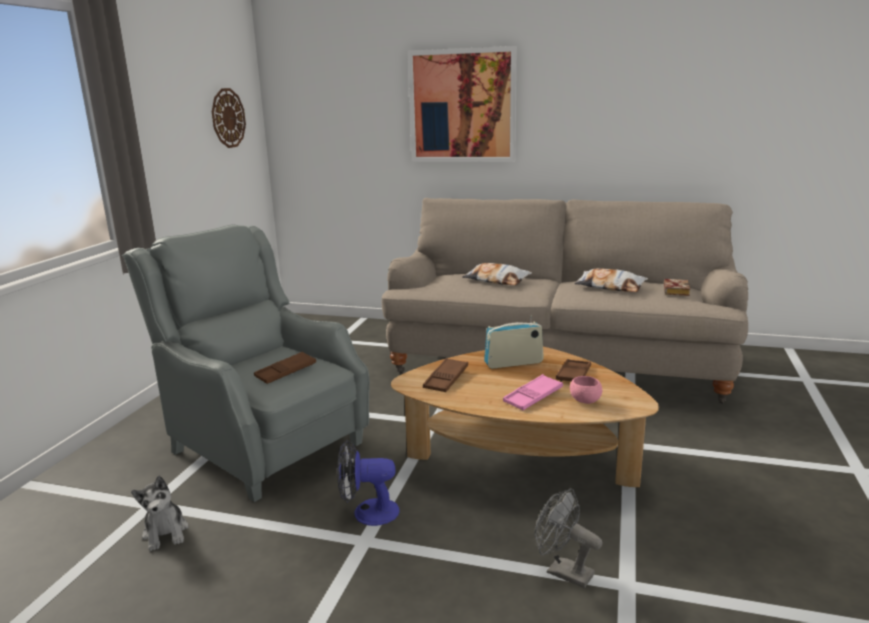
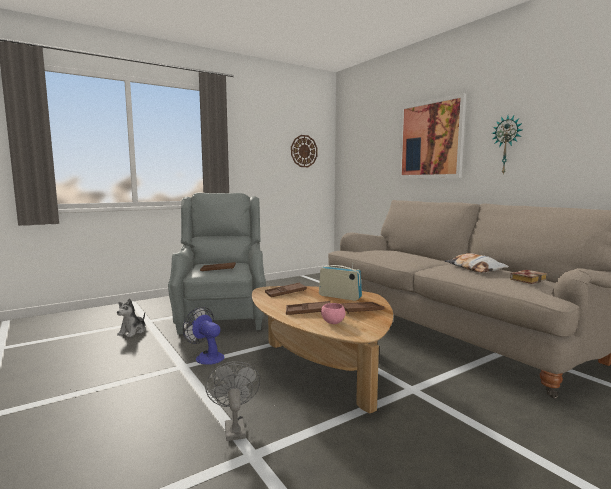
camera: 40 degrees right, 10 degrees down
(496, 280) = (402, 254): pillow -> none
(533, 397) = (308, 312): pink tray -> brown tray
(577, 121) = (507, 145): none -> wall clock

